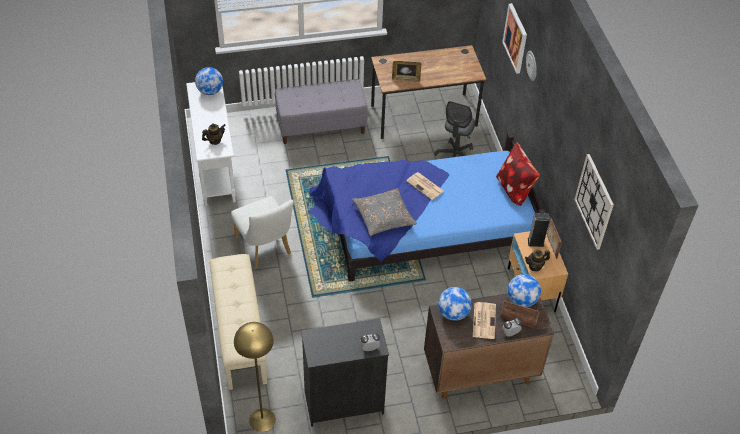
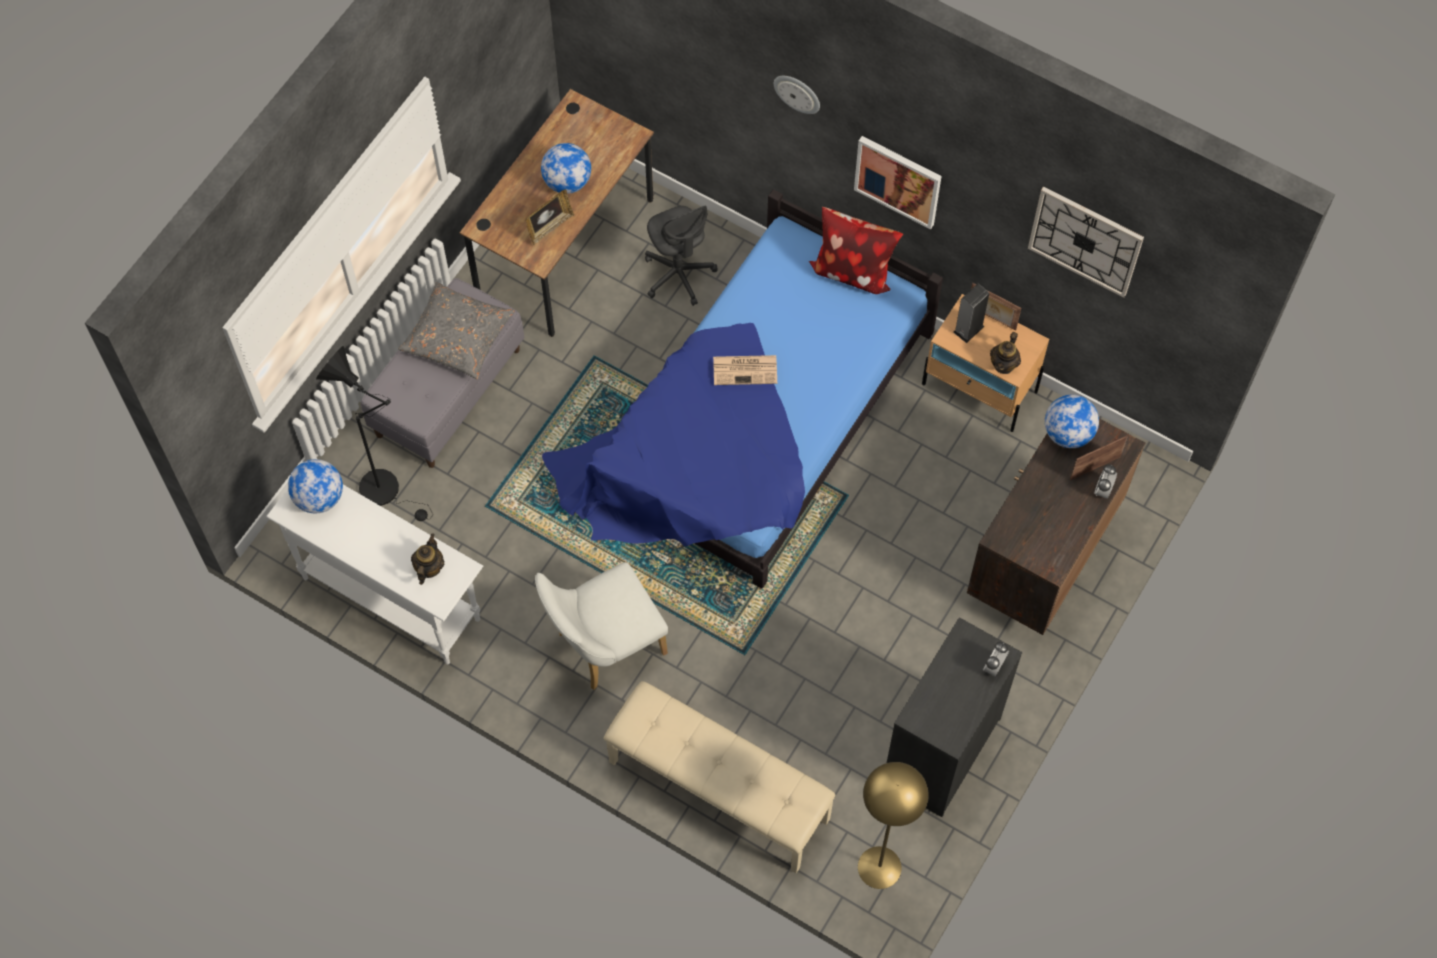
camera: 45 degrees left, 15 degrees up
(259, 138) = (386, 490): none -> black floor lamp
(265, 248) = (604, 646): white chair -> white chair turned 135 degrees clockwise
(383, 216) = (748, 464): grey pillow -> grey pillow (458, 336)
(453, 313) = (1016, 526): globe -> globe (567, 182)
(484, 320) = (1057, 501): newspaper -> none
(516, 38) = (718, 61): picture -> picture (898, 180)

